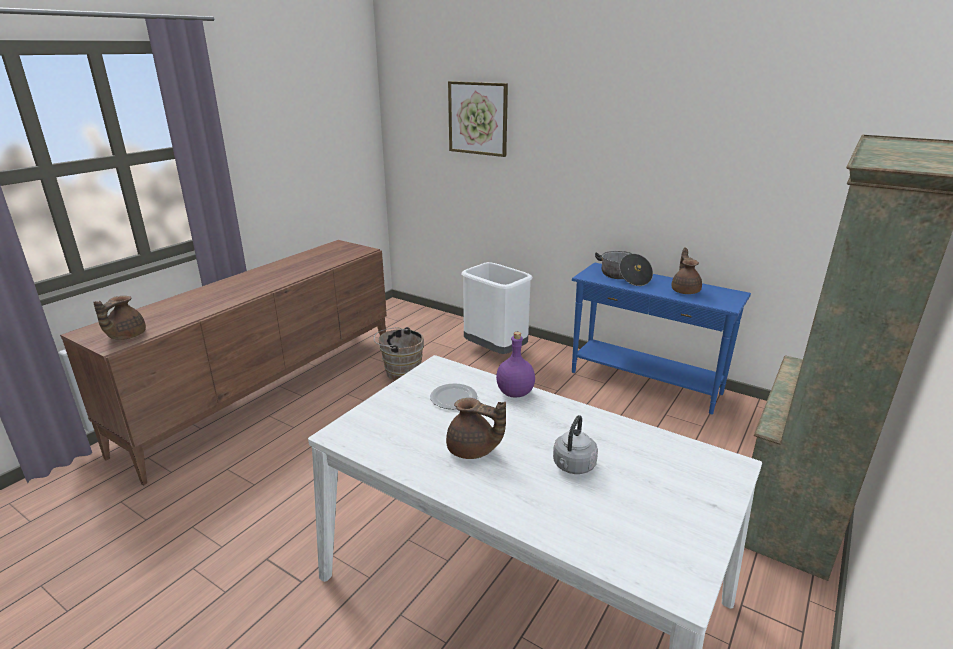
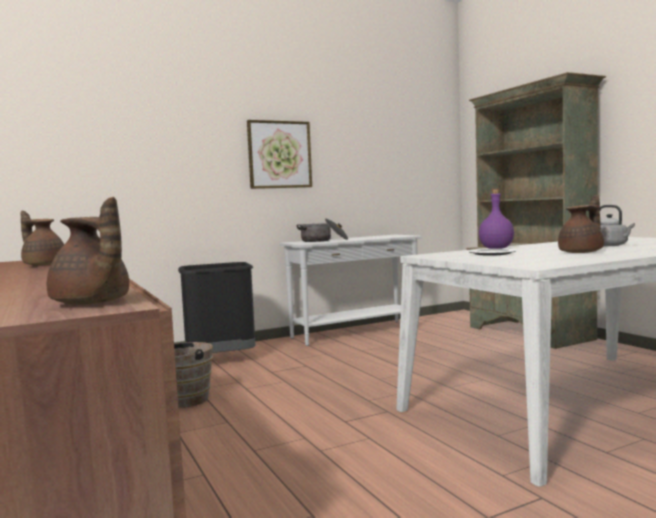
camera: 60 degrees left, 20 degrees down
(478, 118) = (129, 116): picture -> picture (279, 154)
(495, 351) = (221, 360): white trash can -> black trash can
(646, 383) = (355, 332): blue console table -> white console table
(685, 290) = (371, 237): brown teapot -> brown teapot (44, 264)

